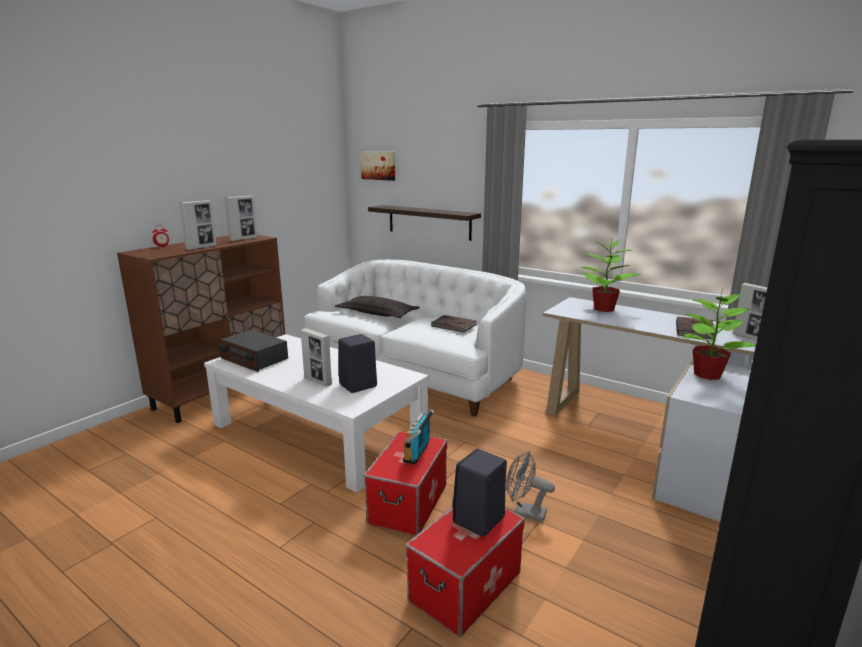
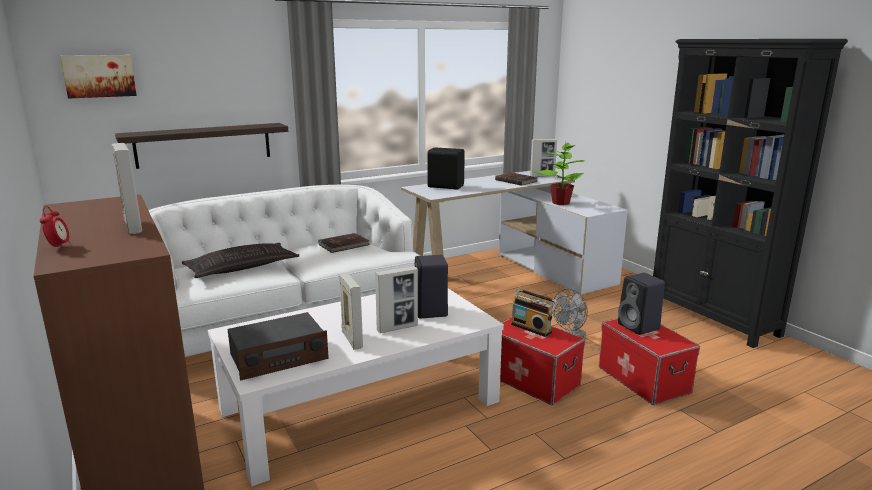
camera: 65 degrees left, 0 degrees up
(243, 239) = (112, 206): picture frame -> picture frame (352, 339)
(603, 309) = (445, 186): potted plant -> black speaker

